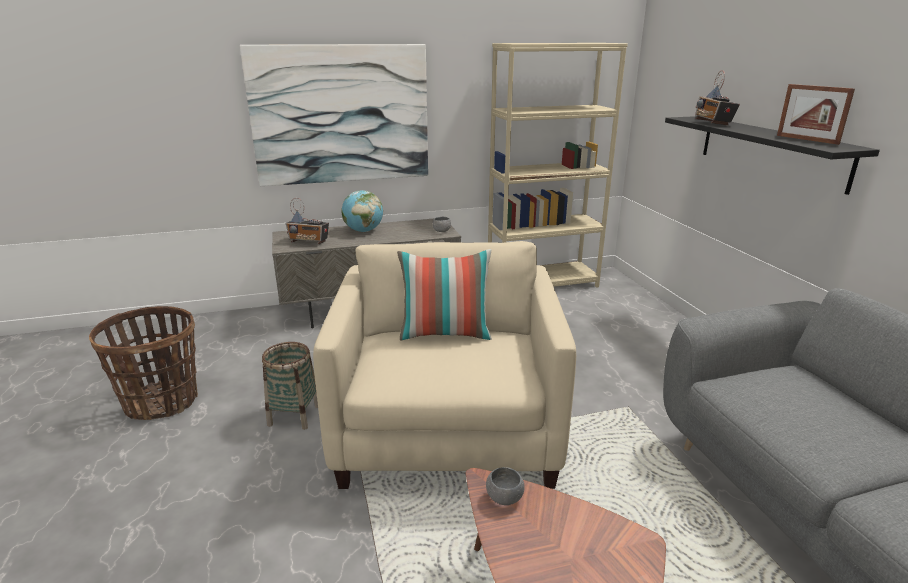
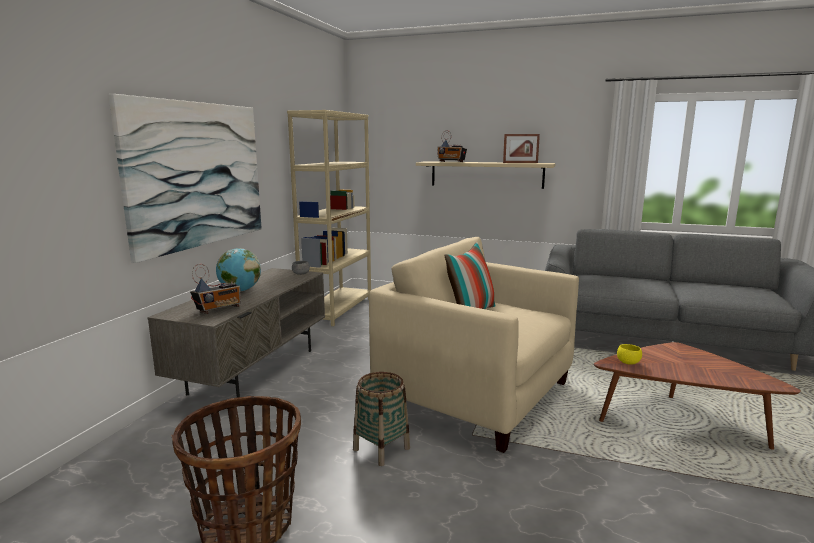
camera: 55 degrees left, 10 degrees down
(504, 498) = (628, 362): grey bowl -> yellow bowl
(770, 151) = (486, 174): black shelf -> beige shelf

